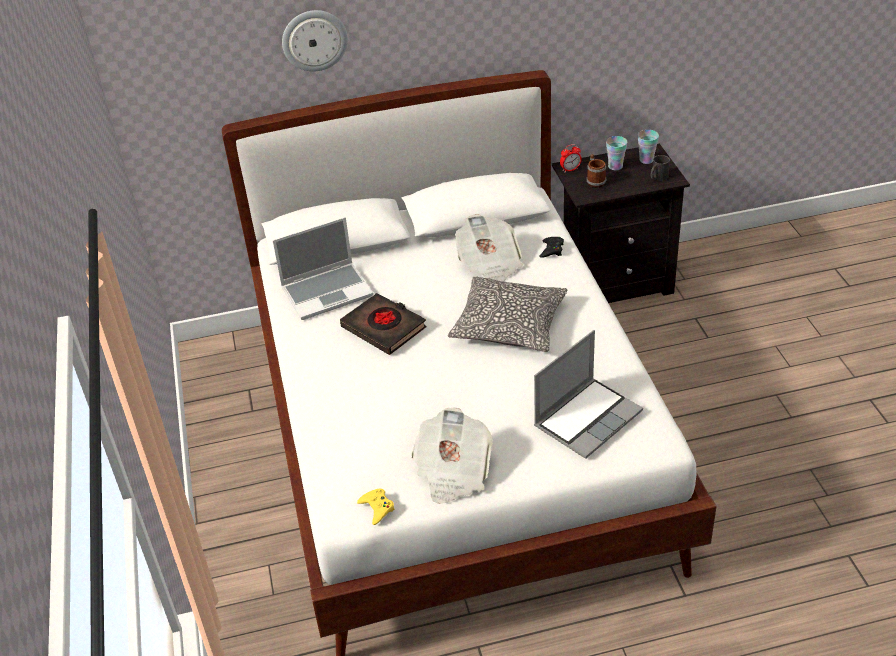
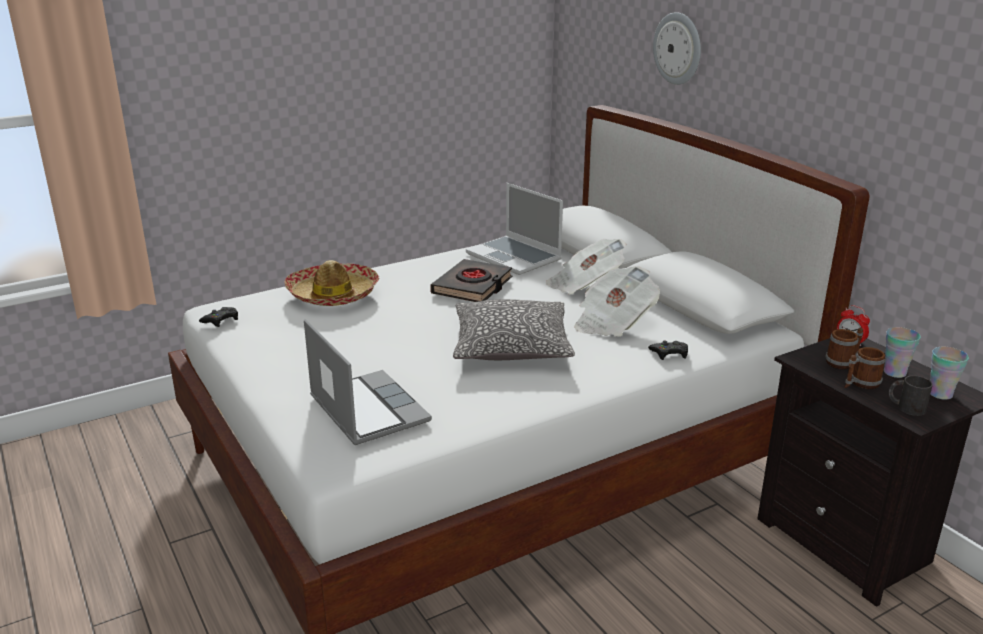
camera: 70 degrees right, 15 degrees down
(361, 420) = (333, 294): none -> hat
(377, 508) = (221, 320): yellow game controller -> black game controller
(452, 472) = (270, 346): newspaper -> newspaper (584, 285)
(587, 418) = (366, 409): laptop -> laptop turned 150 degrees counterclockwise
(625, 184) = (860, 384): none -> mug

